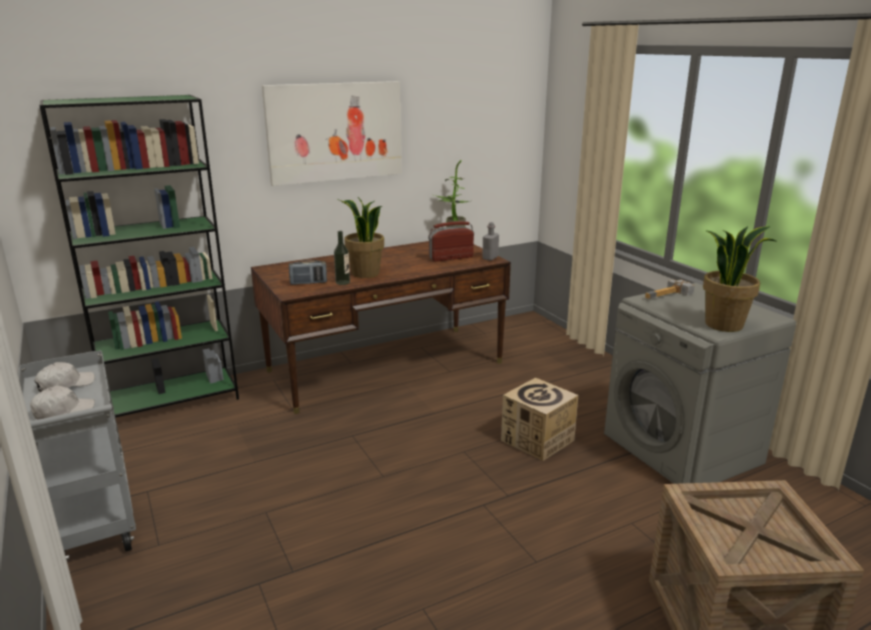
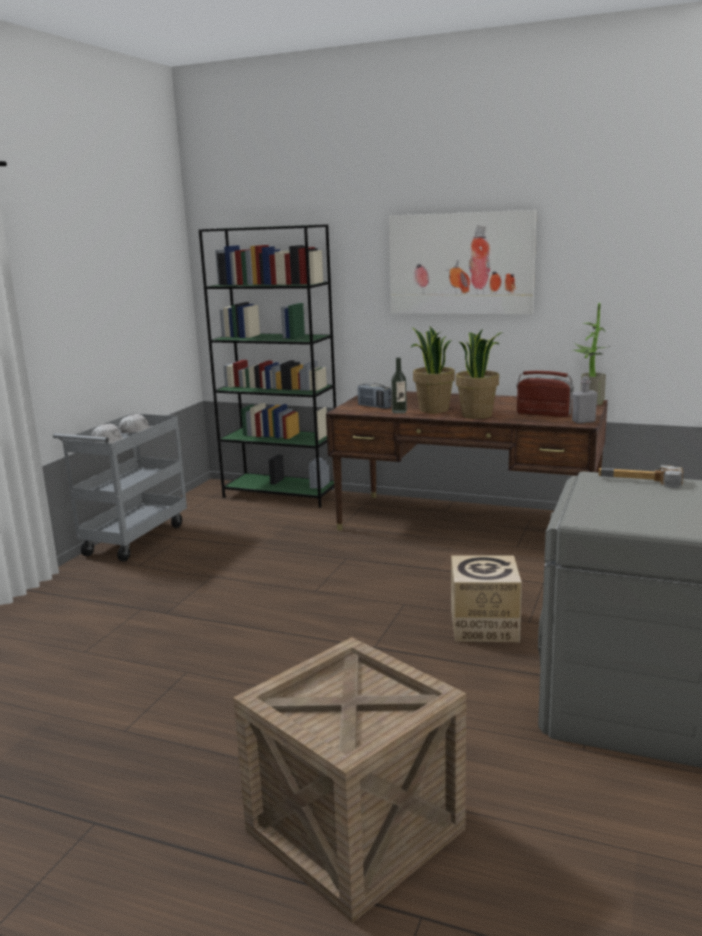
camera: 50 degrees right, 5 degrees down
(724, 324) = (616, 517): potted plant -> potted plant (477, 415)

